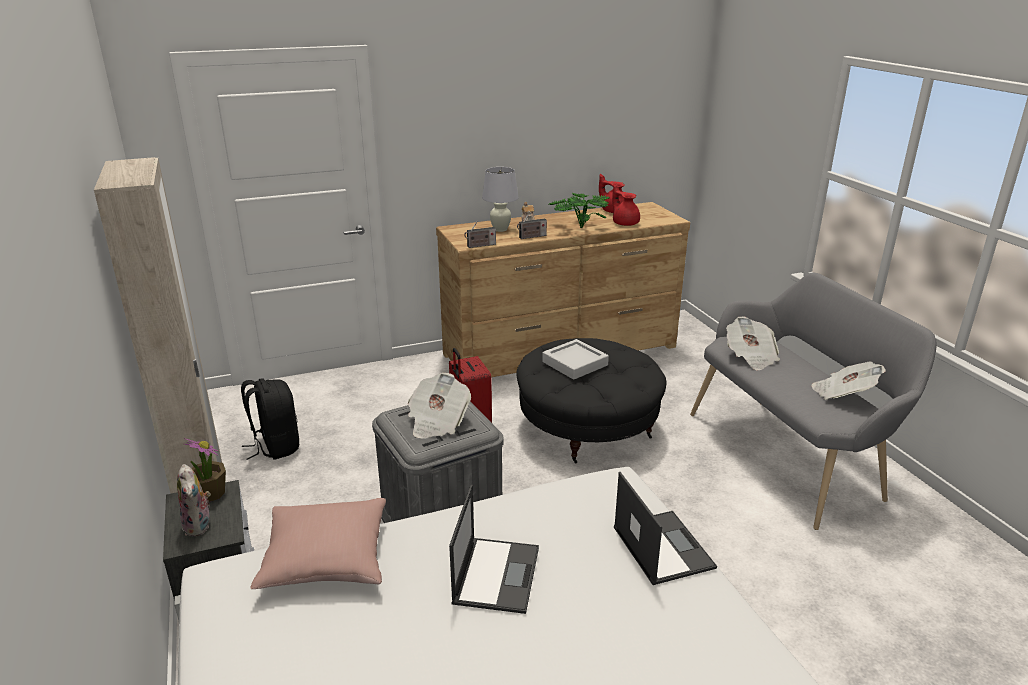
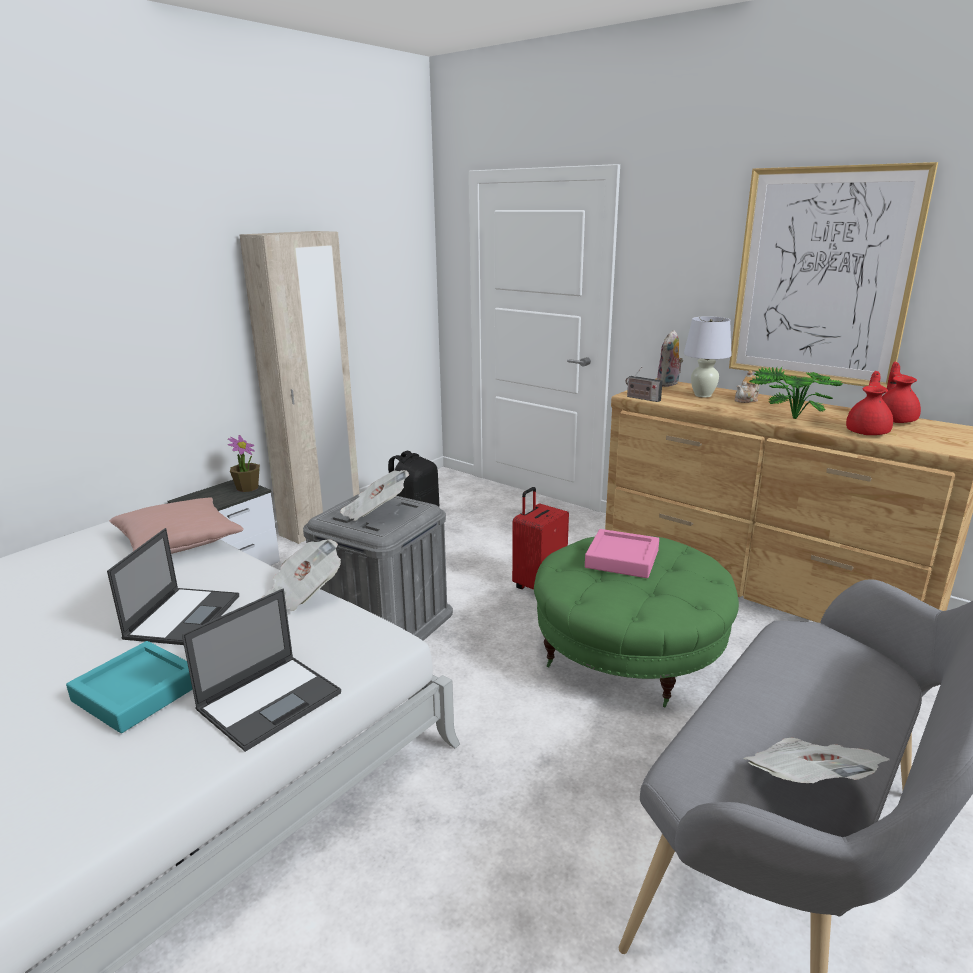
camera: 60 degrees right, 5 degrees down
(200, 525) = (208, 497): plush toy -> plush toy (668, 384)
(496, 574) = (184, 616): laptop -> laptop turned 60 degrees counterclockwise
(531, 237) = (712, 408): radio -> none
(545, 124) = (822, 277): none -> picture
(575, 363) = (622, 559): grey tray -> pink tray
(587, 427) = (628, 652): black ottoman -> green ottoman
(610, 614) = (137, 692): none -> turquoise tray
(750, 357) = (793, 659): newspaper -> newspaper (302, 594)

